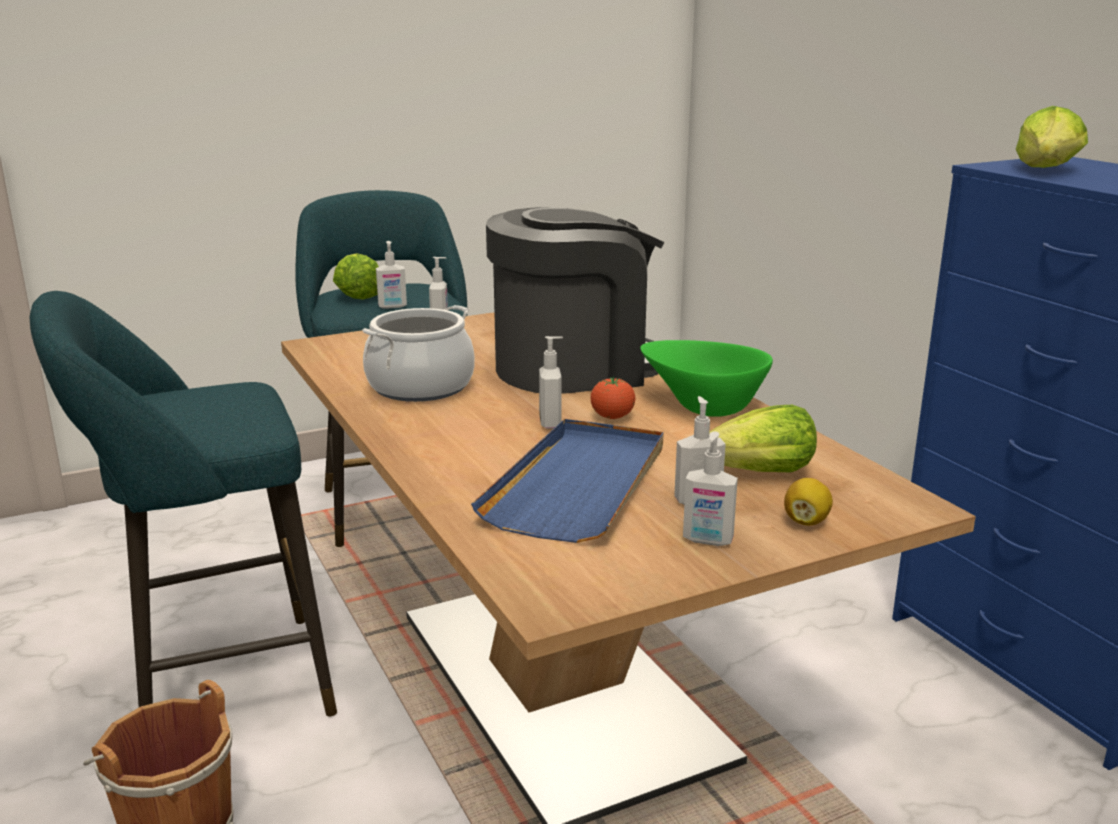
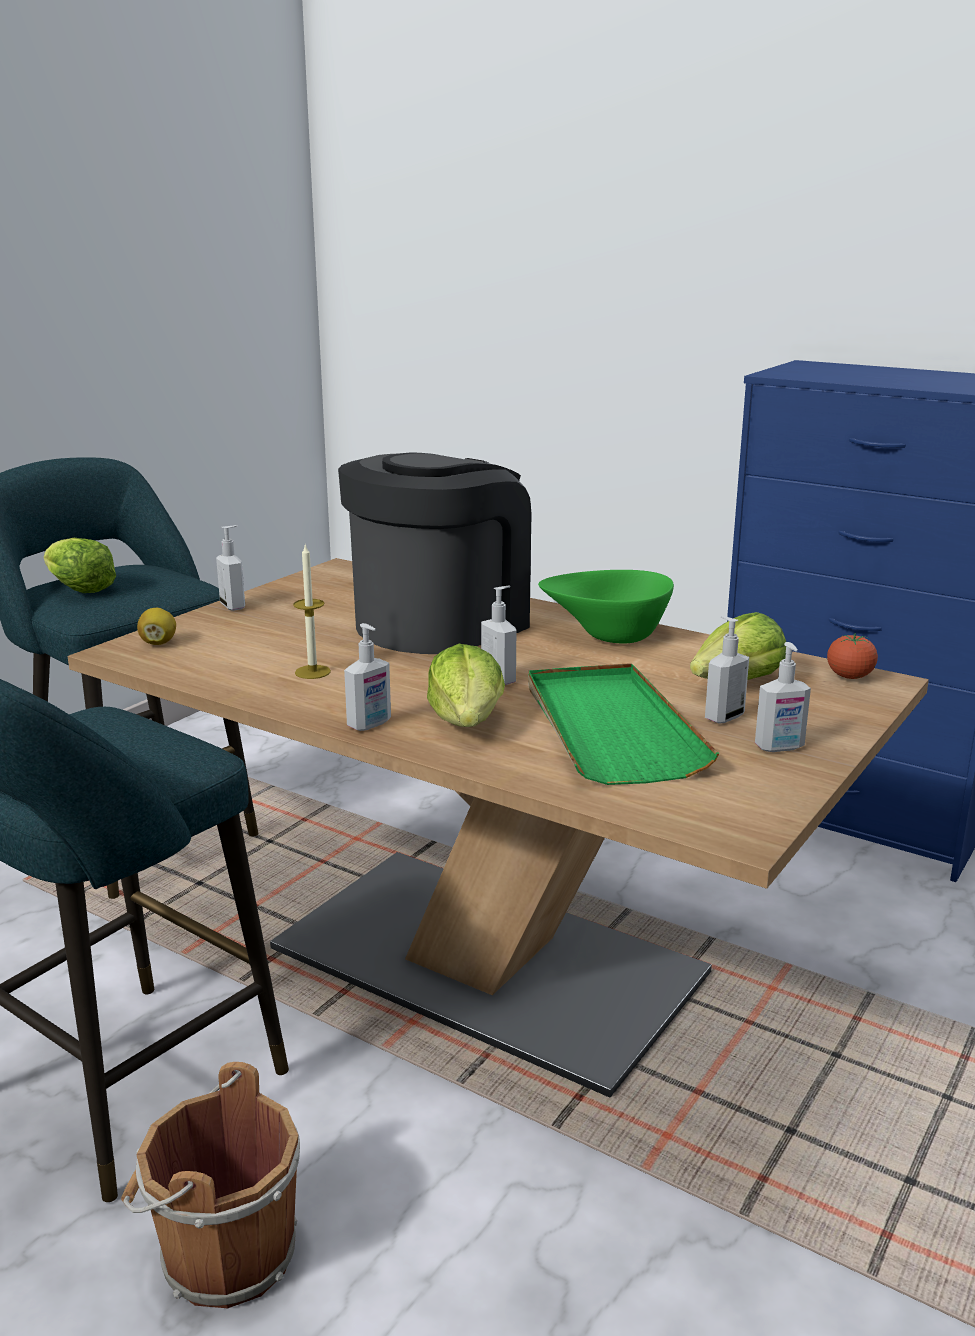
camera: 30 degrees left, 0 degrees up
(392, 307) = (142, 595): soap dispenser -> soap dispenser (370, 725)
(420, 386) = (312, 672): cooking pot -> candle
(579, 485) = (610, 728): blue tray -> green tray
(612, 417) = (546, 662): tomato -> tomato (849, 677)
(806, 521) = (826, 713): lemon -> lemon (158, 643)
(1047, 170) = (824, 374): lettuce -> lettuce (467, 722)

